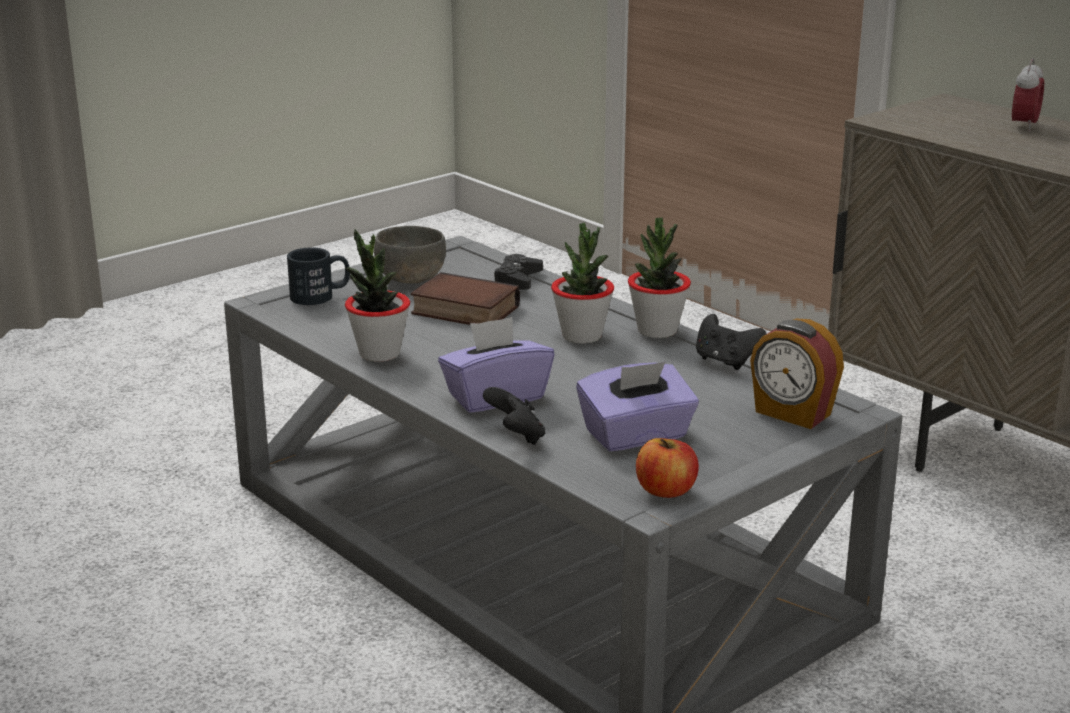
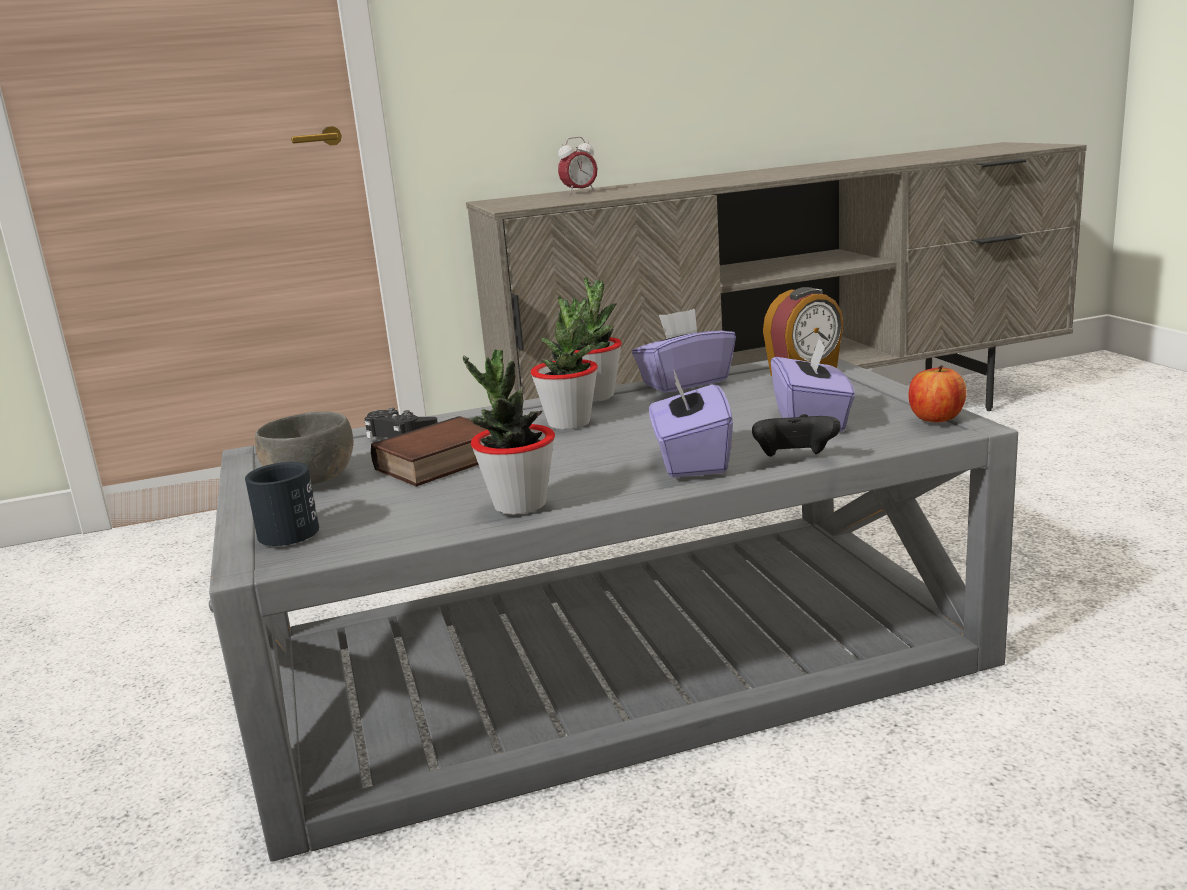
camera: 65 degrees left, 5 degrees down
(725, 361) = (684, 382): black game controller -> purple tissue box
(1024, 127) = (579, 192): alarm clock -> alarm clock turned 105 degrees clockwise

